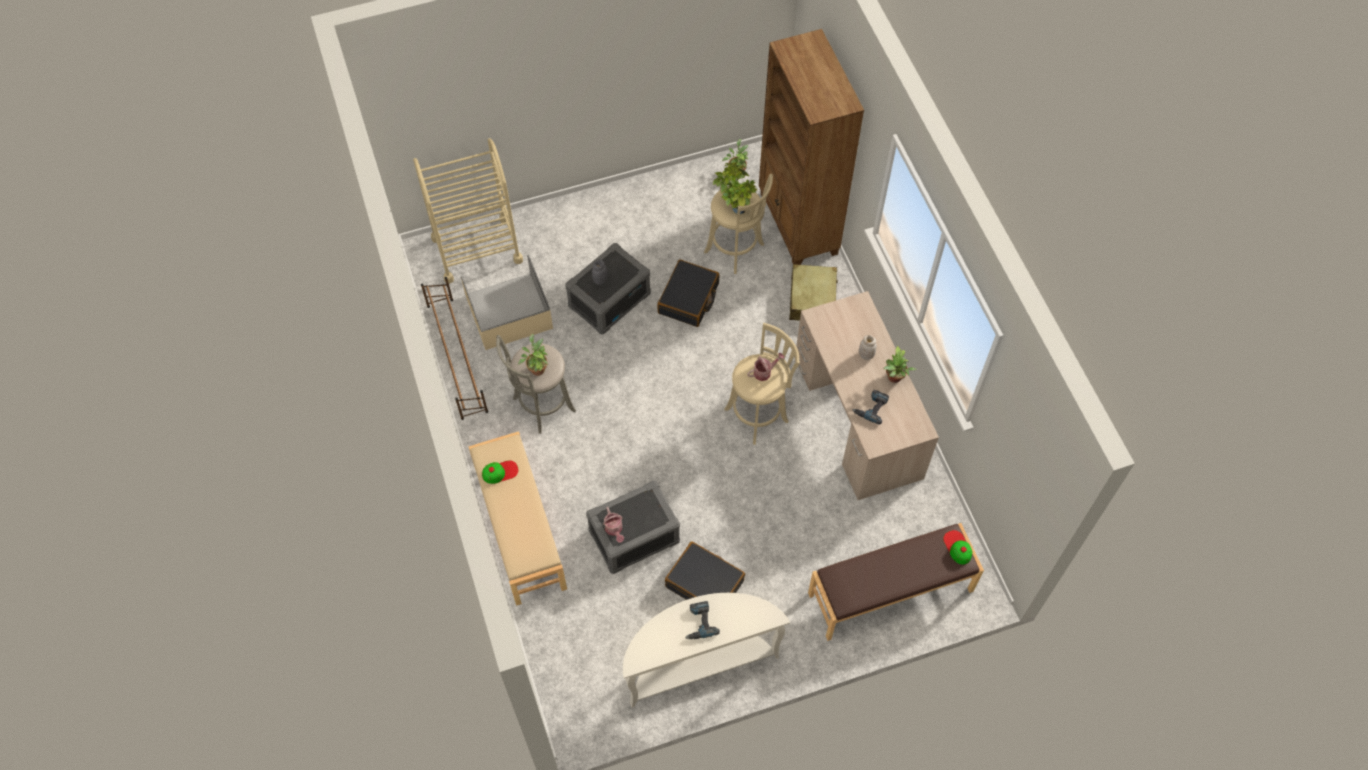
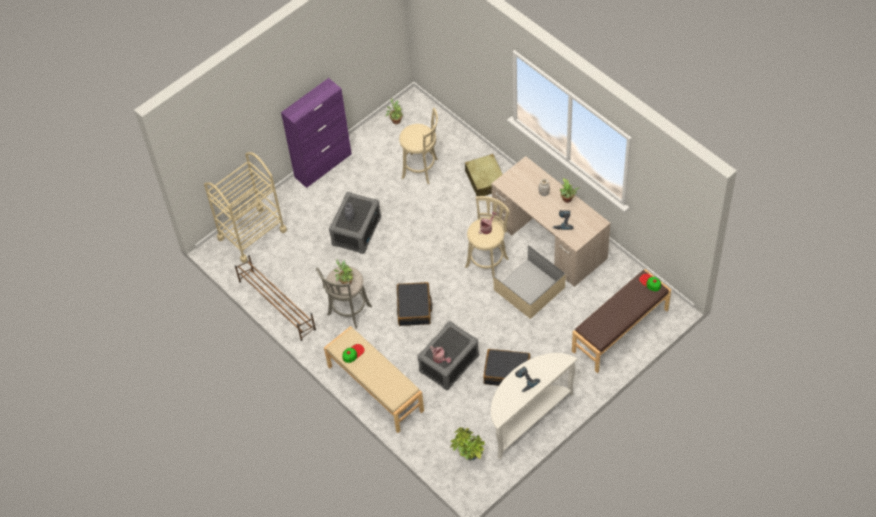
camera: 20 degrees left, 5 degrees down
(510, 311) = (295, 263): beige storage box -> beige storage box (529, 288)
(613, 194) = (323, 165): none -> purple cabinet
(689, 299) = (407, 210): black suitcase -> black suitcase (414, 308)
(734, 208) = (417, 139): potted plant -> potted plant (468, 456)
(798, 224) = (452, 138): brown bookcase -> none

